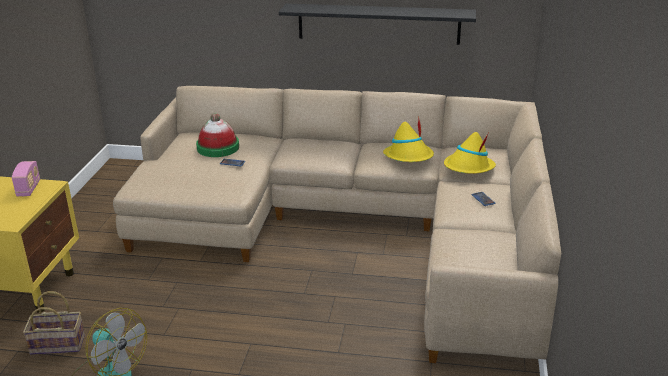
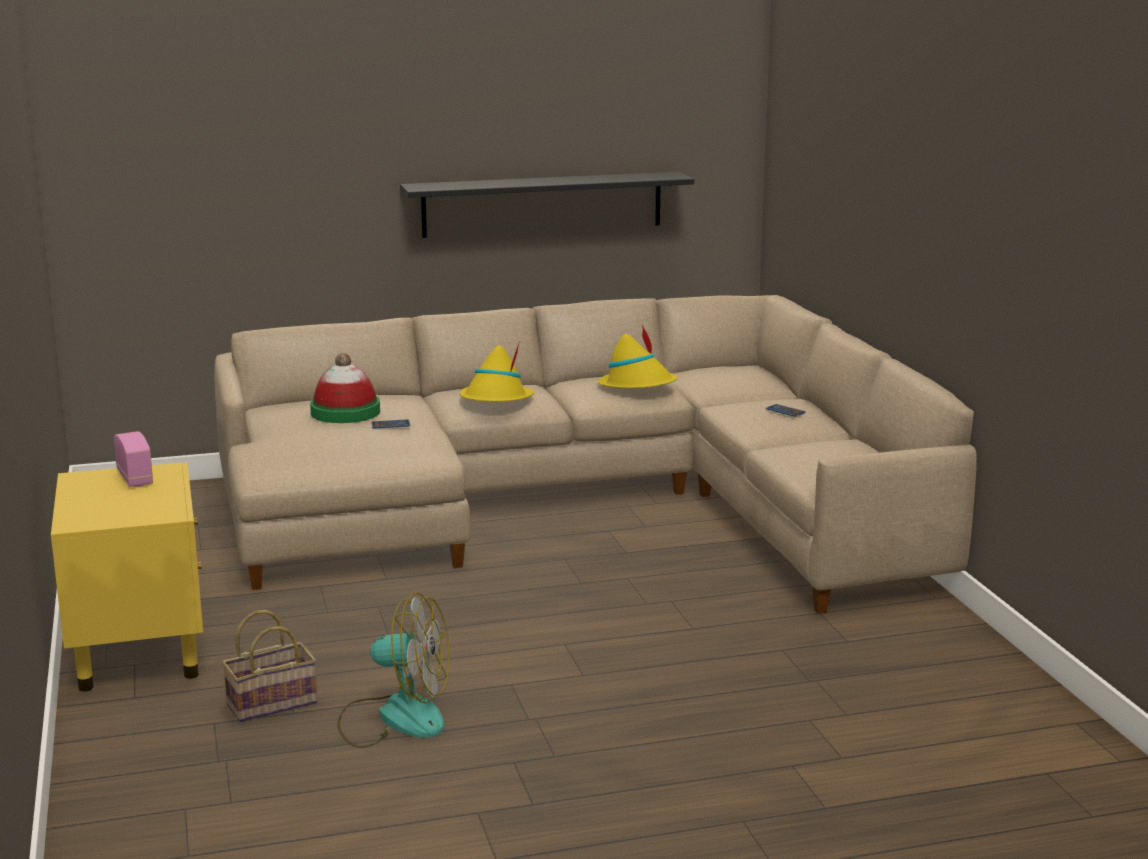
camera: 25 degrees left, 10 degrees down
(468, 168) = (729, 386): yellow hat -> yellow hat (496, 400)

